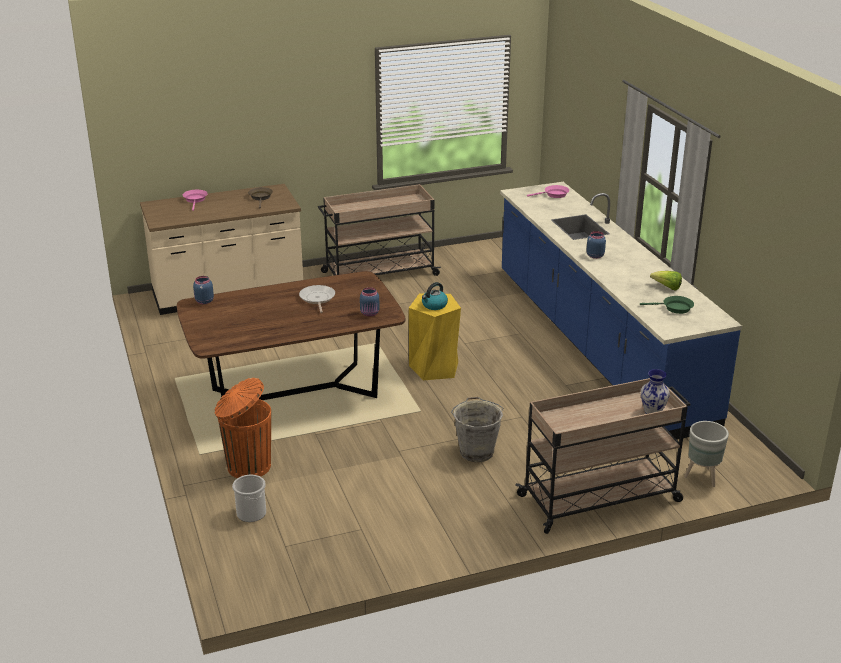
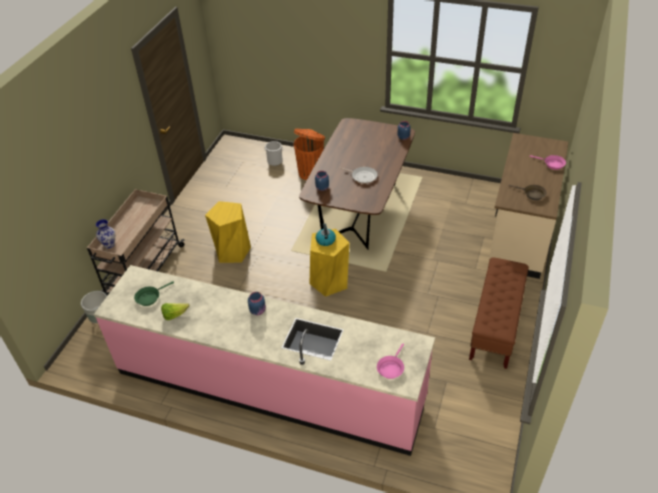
camera: 130 degrees right, 15 degrees up
(378, 274) = (495, 326): beige cart -> brown bench
(476, 451) = (232, 251): grey bucket -> yellow stool
(598, 345) = (269, 385): blue counter -> pink counter

